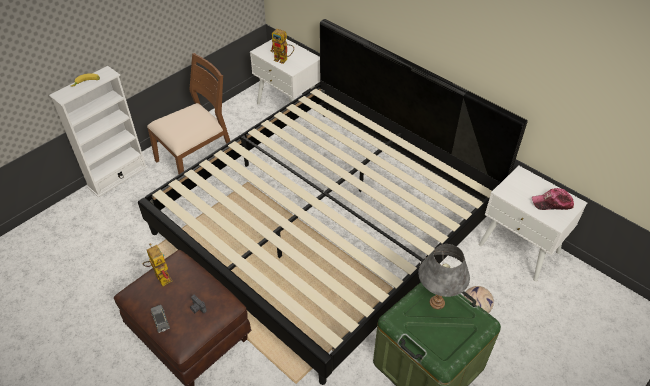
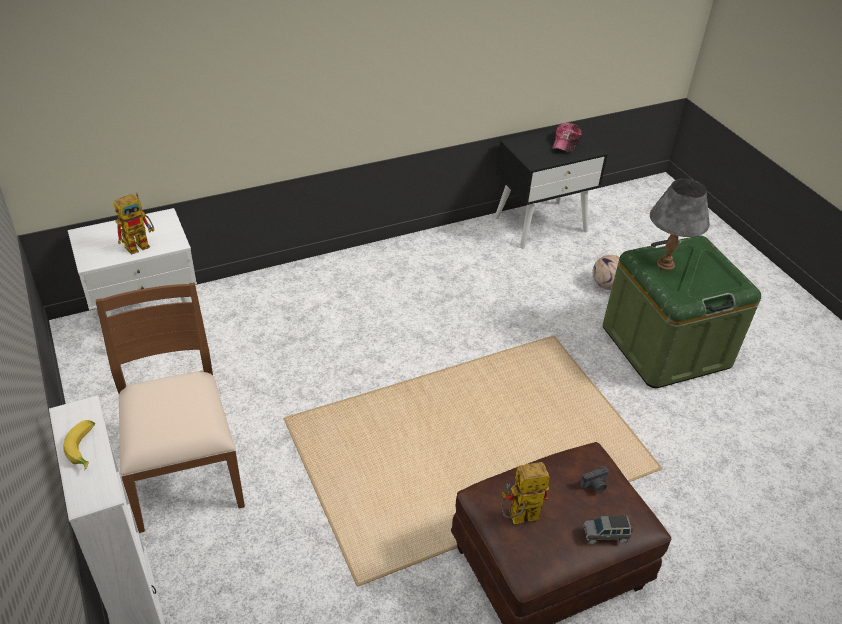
camera: 70 degrees left, 5 degrees down
(325, 223) = (418, 360): bed -> none
(519, 248) = (541, 224): white nightstand -> black nightstand

